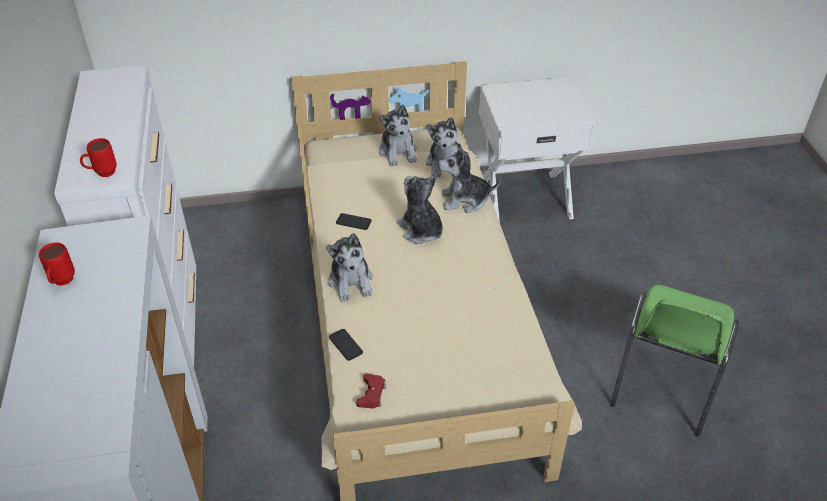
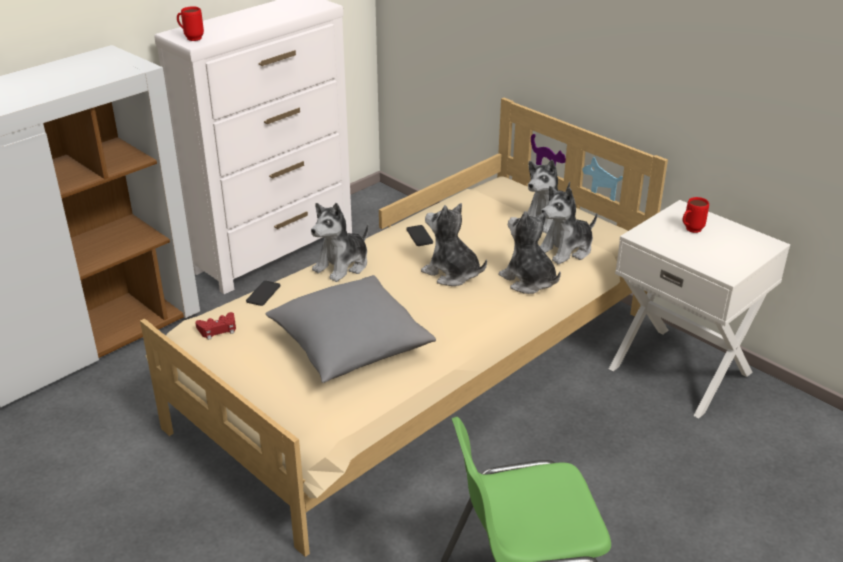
camera: 55 degrees right, 10 degrees down
(61, 283) = (62, 68): red mug -> red mug (690, 230)
(421, 230) = (452, 273): plush toy -> plush toy turned 75 degrees counterclockwise
(466, 327) = (350, 348): none -> grey pillow

